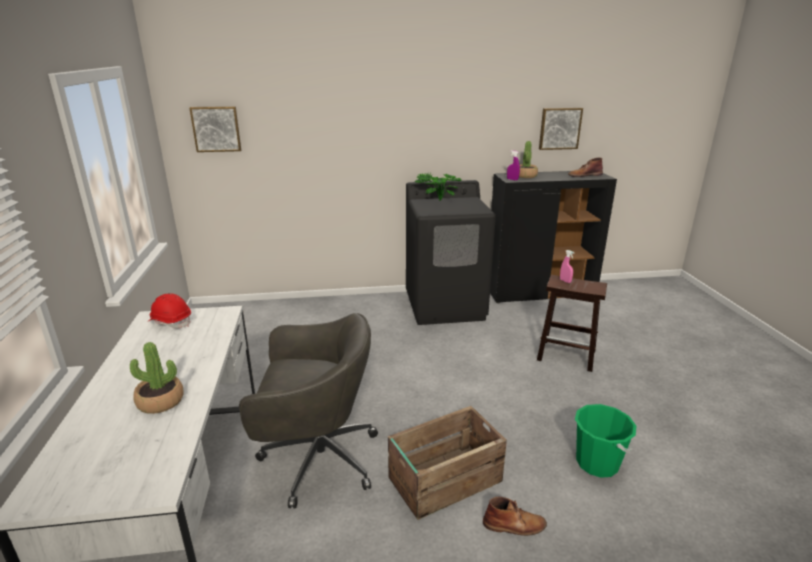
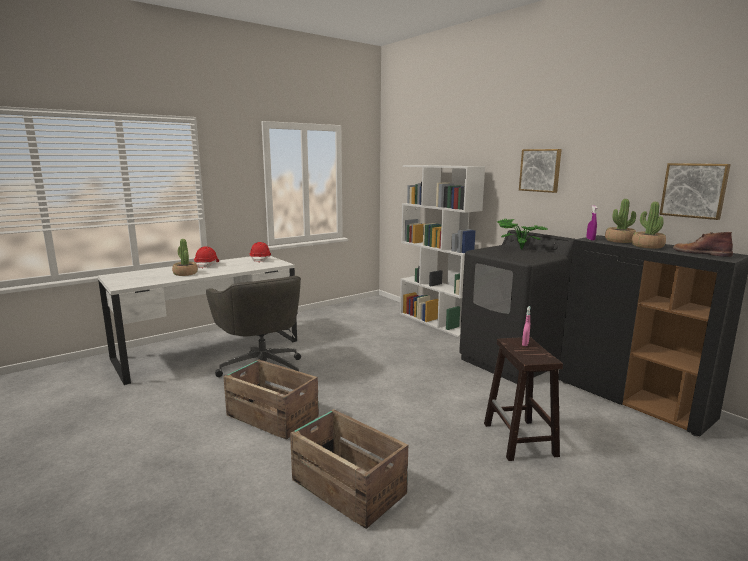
camera: 60 degrees right, 10 degrees down
(130, 372) = (207, 265): none -> red hard hat
(216, 129) = (404, 171): picture -> picture (540, 170)
(323, 304) = (436, 322): none -> white bookcase
(514, 525) = (241, 455): brown boot -> none
(552, 177) = (647, 246): none -> potted plant
(597, 463) = (347, 486): green bucket -> crate

